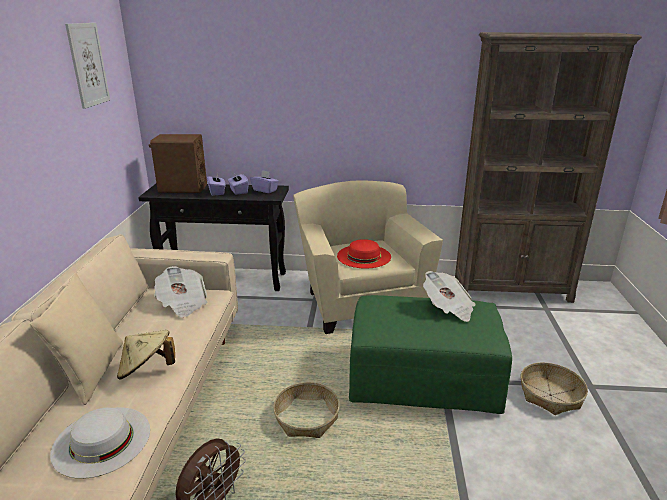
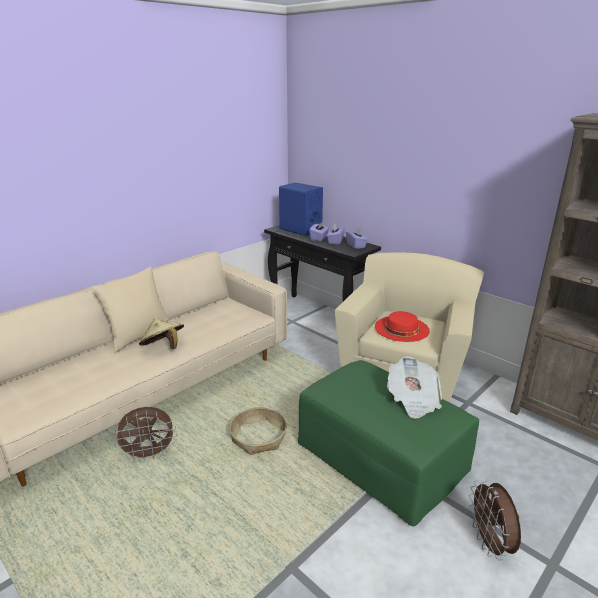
camera: 40 degrees right, 0 degrees up
(88, 65) = (236, 122): picture -> none
(101, 440) = (97, 374): white hat -> none
(182, 188) = (300, 230): brown speaker -> blue speaker
(182, 303) = (233, 315): newspaper -> none
(550, 395) = (490, 543): basket -> brown fan

